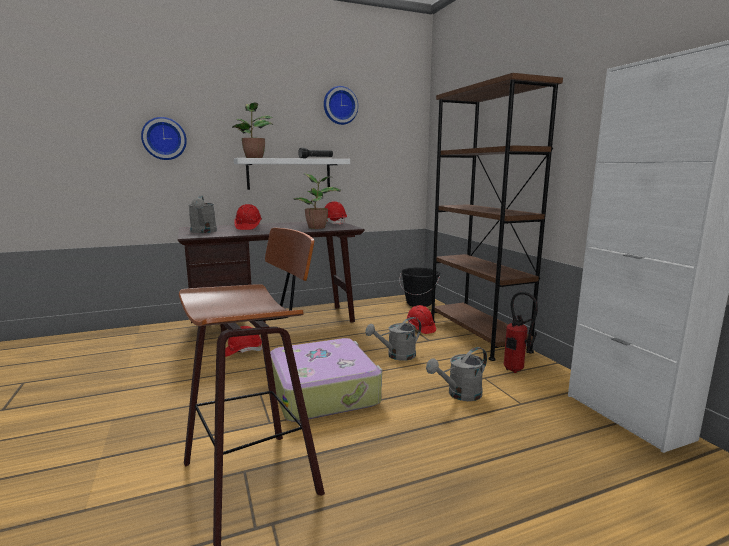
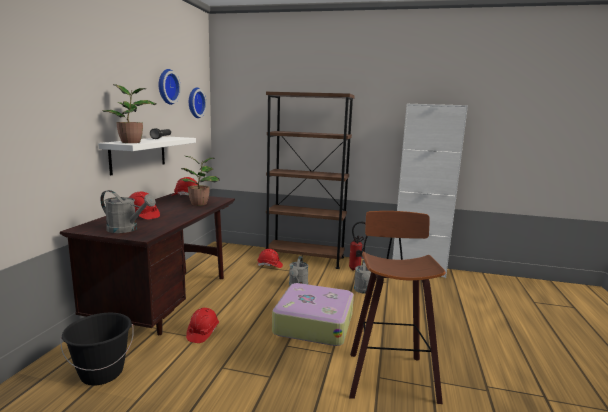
camera: 55 degrees left, 0 degrees up
(164, 138) = (34, 124): wall clock -> wall clock (194, 102)
(419, 303) = (231, 250): black bucket -> black bucket (102, 373)

